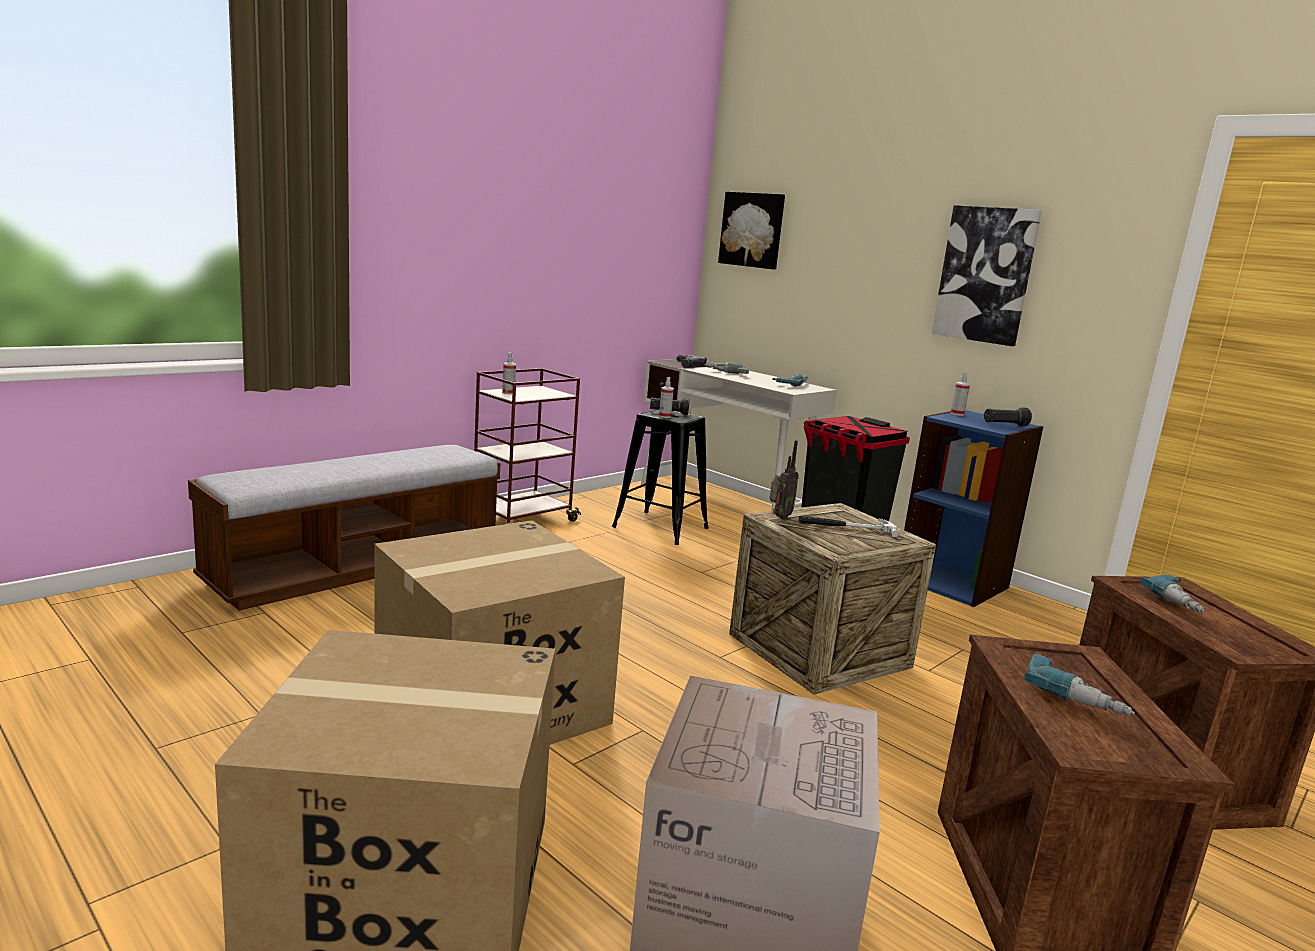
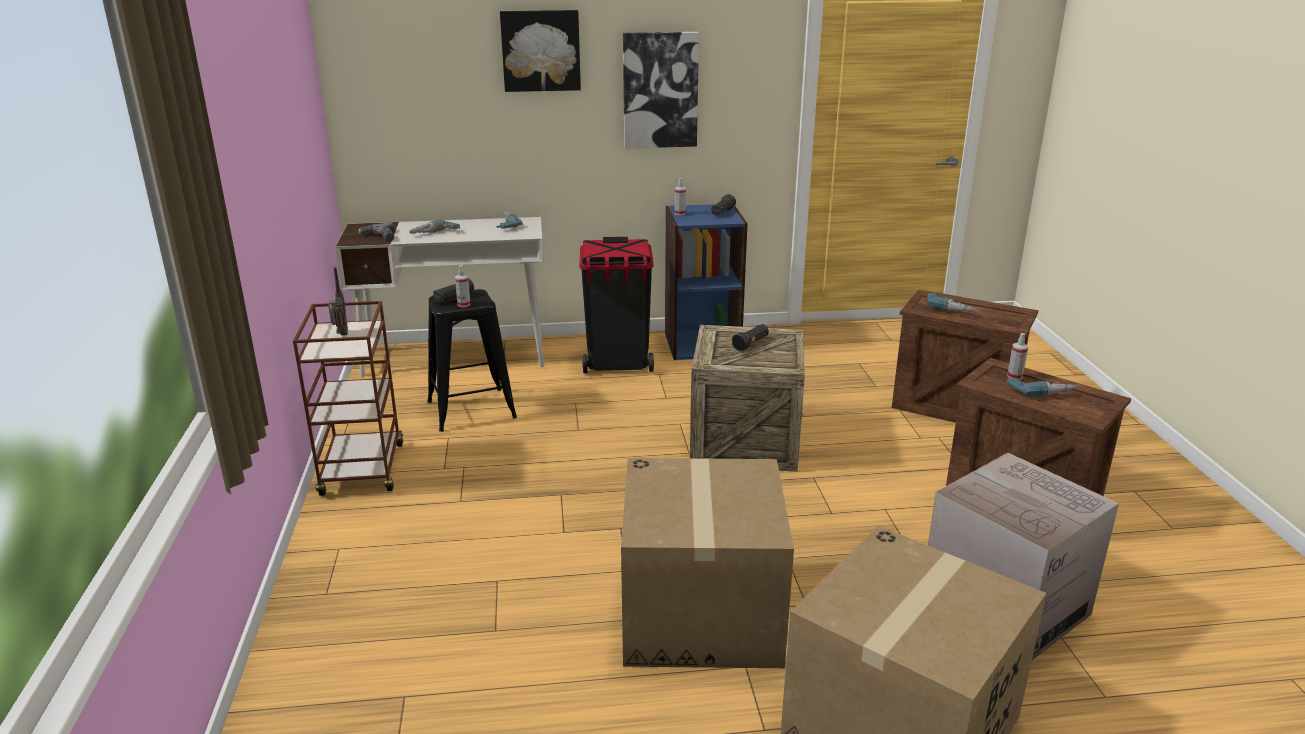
camera: 50 degrees left, 10 degrees up
(358, 567) = (360, 606): bench -> none
(508, 393) = (331, 348): spray bottle -> spray bottle (1014, 376)
(752, 230) = (393, 73): picture -> picture (540, 50)
(779, 517) = (710, 358): radio -> radio (341, 335)
(846, 527) = (751, 344): hammer -> black flashlight

